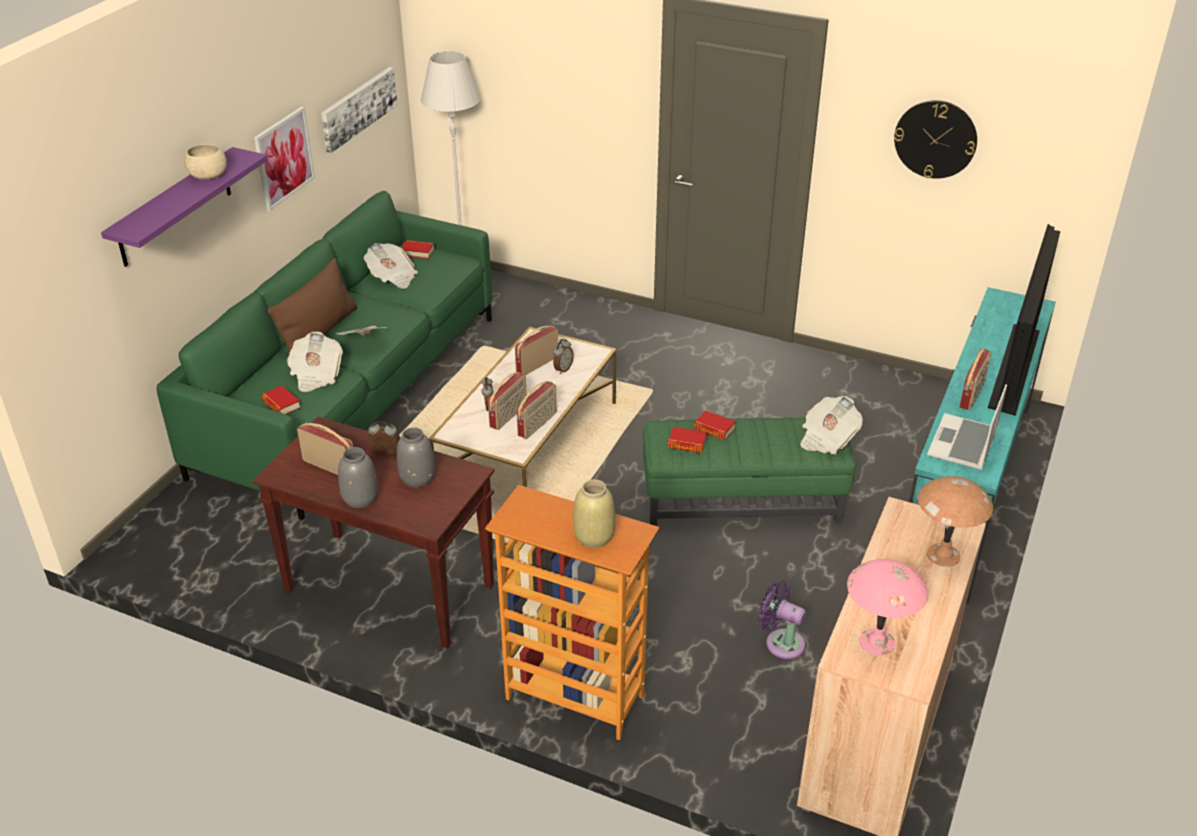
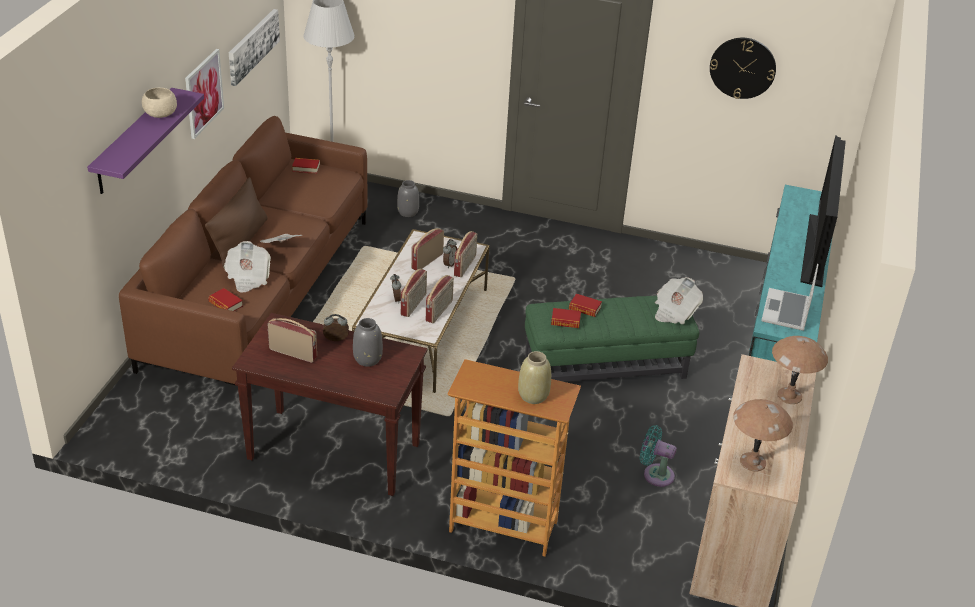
camera: 10 degrees left, 0 degrees up
(351, 394) = (259, 292): green sofa -> brown sofa
(360, 499) = (326, 378): grey vase -> grey vase (408, 212)
(392, 277) = (290, 191): newspaper -> none
(781, 642) = (655, 474): purple fan -> turquoise fan
(877, 642) = (753, 462): pink table lamp -> brown table lamp
(972, 395) = (787, 272): radio -> radio (465, 266)

